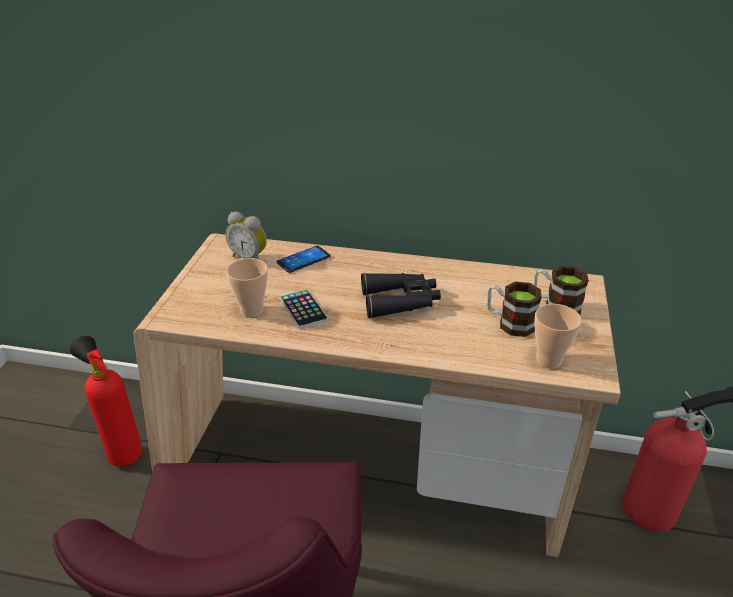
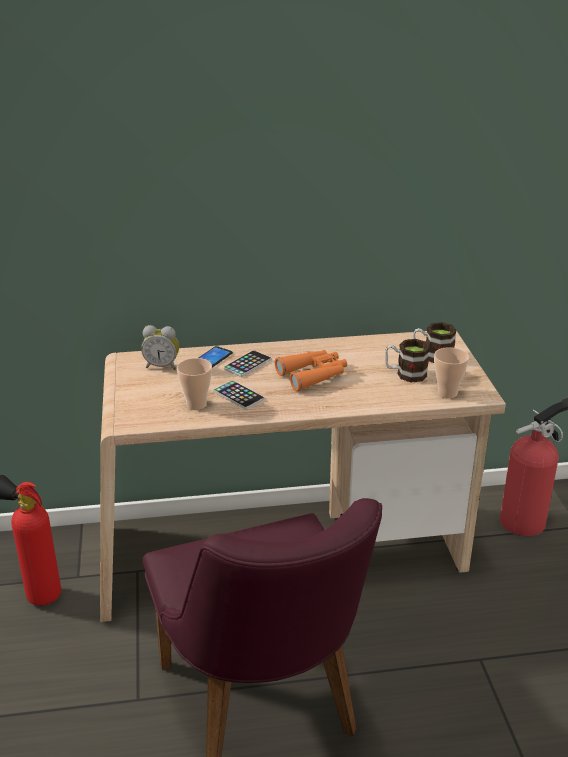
camera: 20 degrees left, 5 degrees down
(337, 273) = (247, 364): none -> phone
(400, 301) = (313, 375): black binoculars -> orange binoculars

